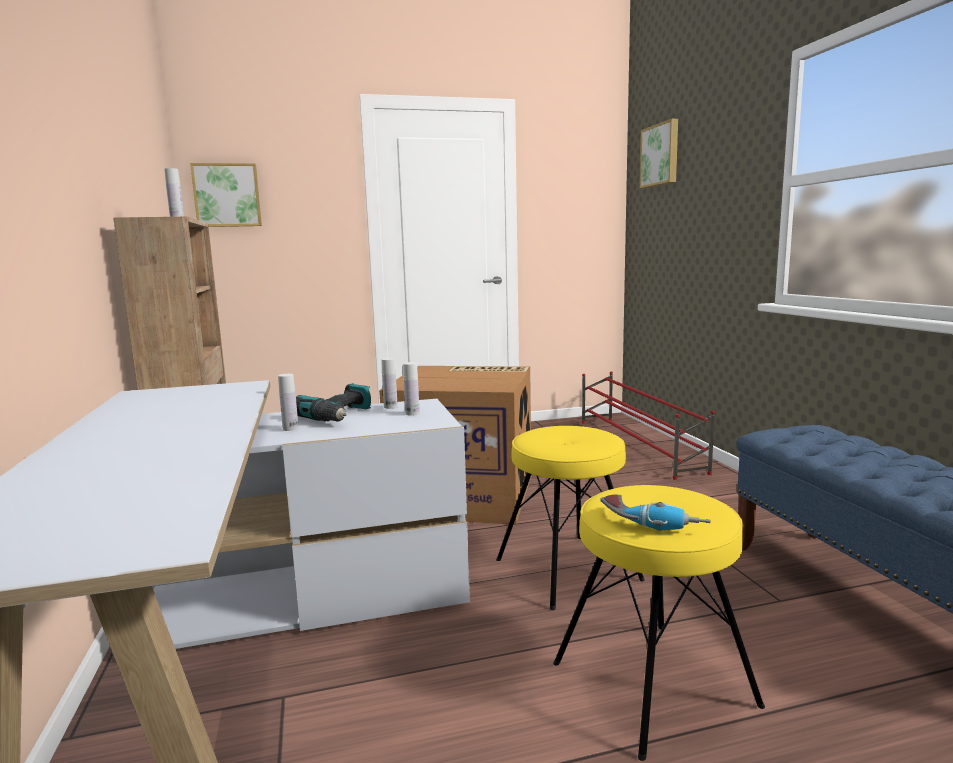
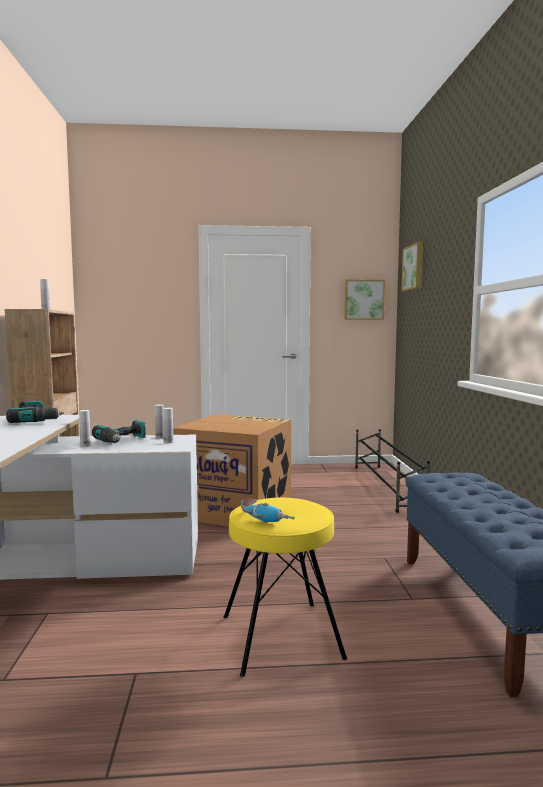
camera: 10 degrees right, 5 degrees down
(203, 395) = (36, 420): none -> power drill
(227, 195) = (106, 292): picture -> picture (364, 300)
(567, 570) = (273, 563): yellow stool -> none
(637, 445) = (386, 486): red shoe rack -> black shoe rack

